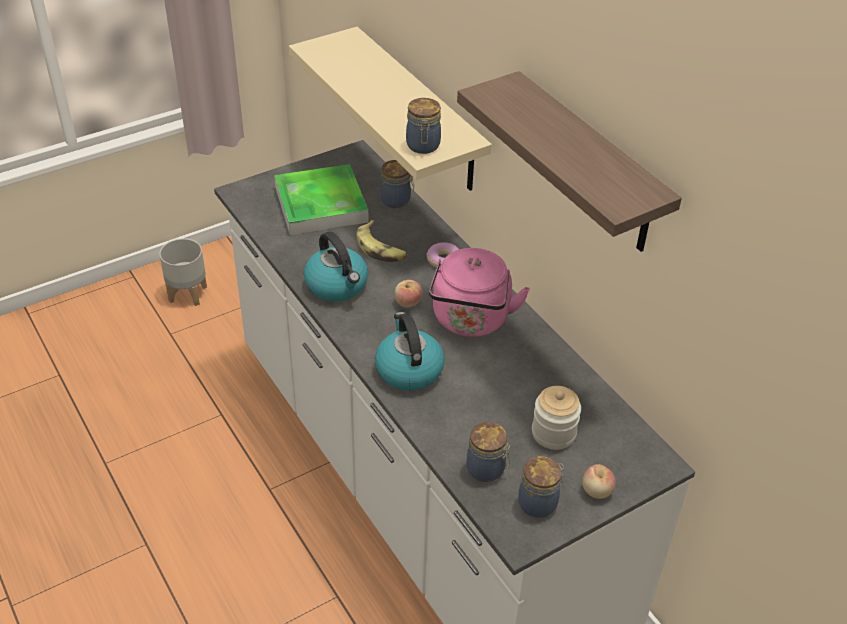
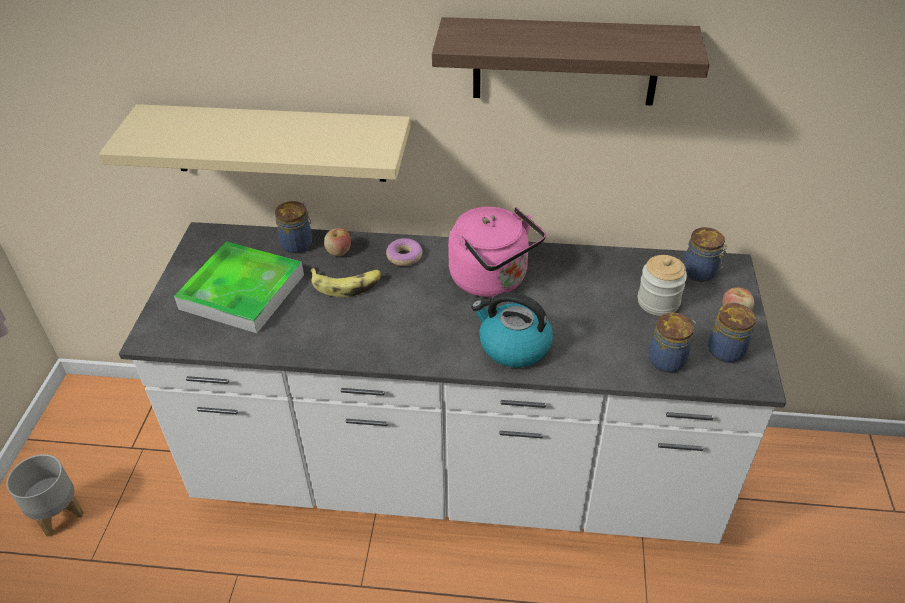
camera: 50 degrees left, 0 degrees up
(337, 285) = (362, 336): kettle -> none
(407, 302) = (432, 304): apple -> apple (338, 251)
(423, 146) = (367, 150): jar -> jar (700, 273)

